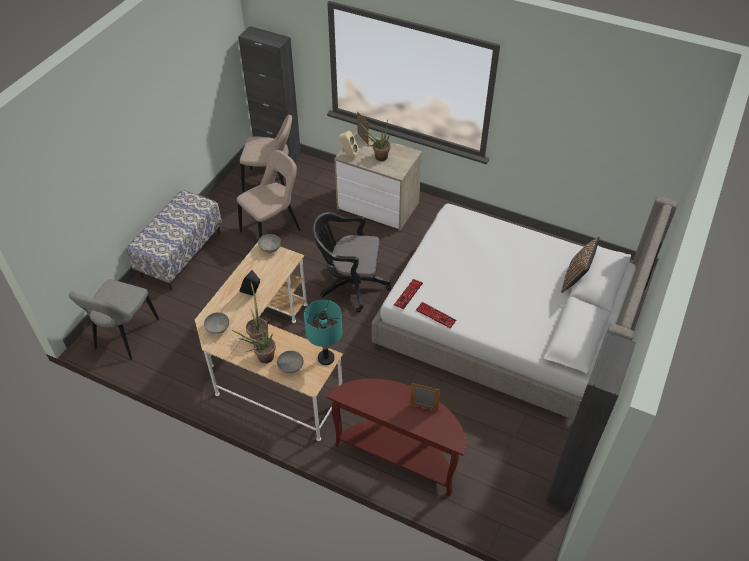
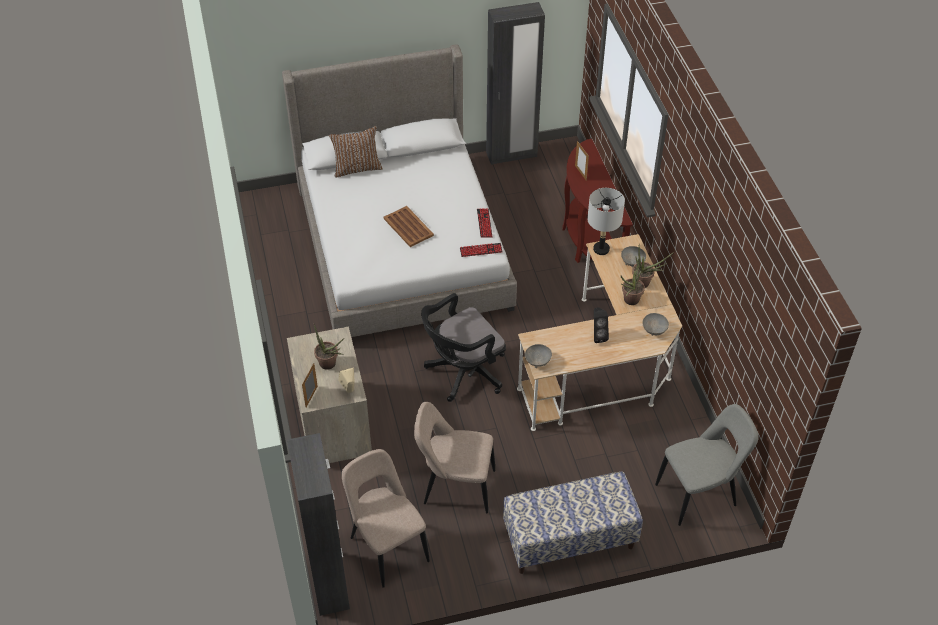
camera: 130 degrees left, 0 degrees up
(326, 358) = (601, 249): turquoise table lamp -> grey table lamp
(350, 284) = (462, 373): black office chair -> black office chair turned 90 degrees clockwise
(475, 268) = (408, 226): none -> brown tray

